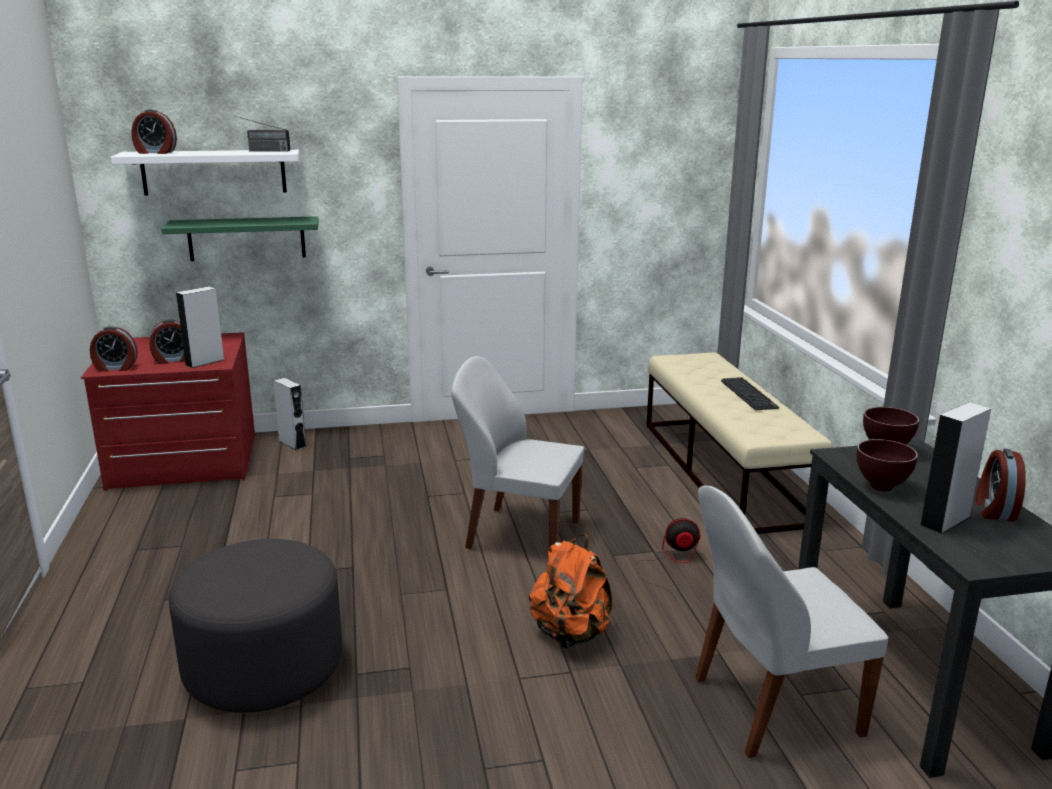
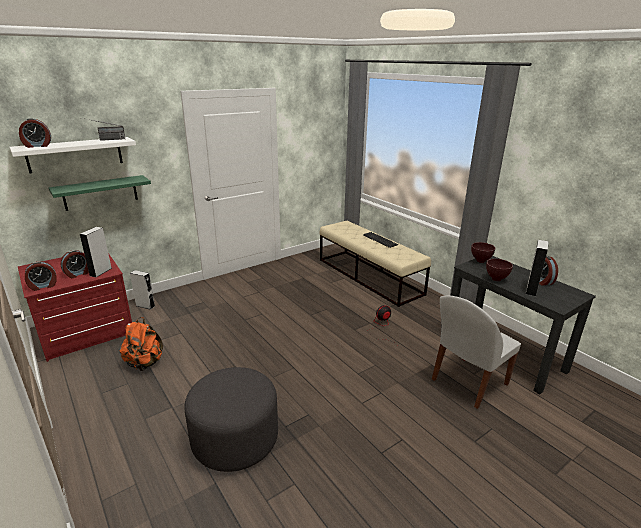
camera: 25 degrees left, 5 degrees up
(520, 534) = (305, 329): white chair -> none
(570, 634) = (367, 374): orange backpack -> orange backpack (144, 363)

